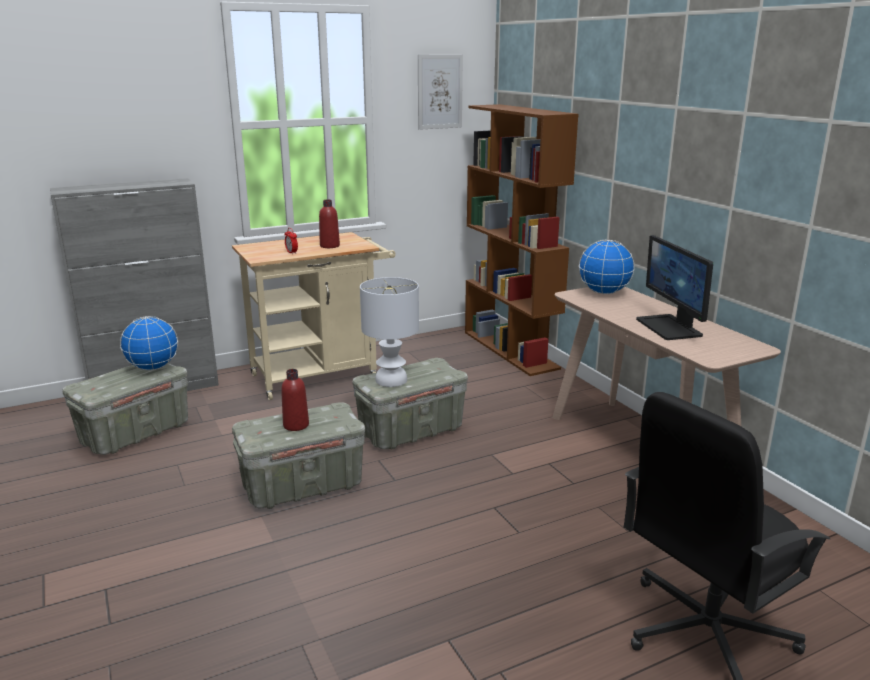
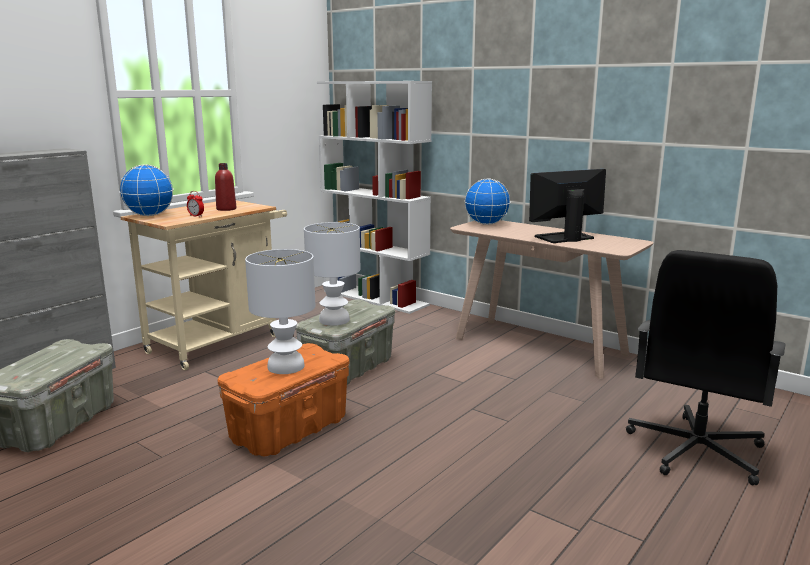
camera: 25 degrees left, 5 degrees down
(152, 368) = (71, 348): globe -> globe (149, 215)
(296, 425) = (285, 366): red bottle -> white table lamp
(303, 485) = (289, 430): grey storage box -> orange storage box
(439, 91) = (288, 69): picture -> none
(511, 350) = (376, 298): brown bookcase -> white bookcase
(670, 327) = (564, 238): monitor -> monitor turned 105 degrees clockwise

